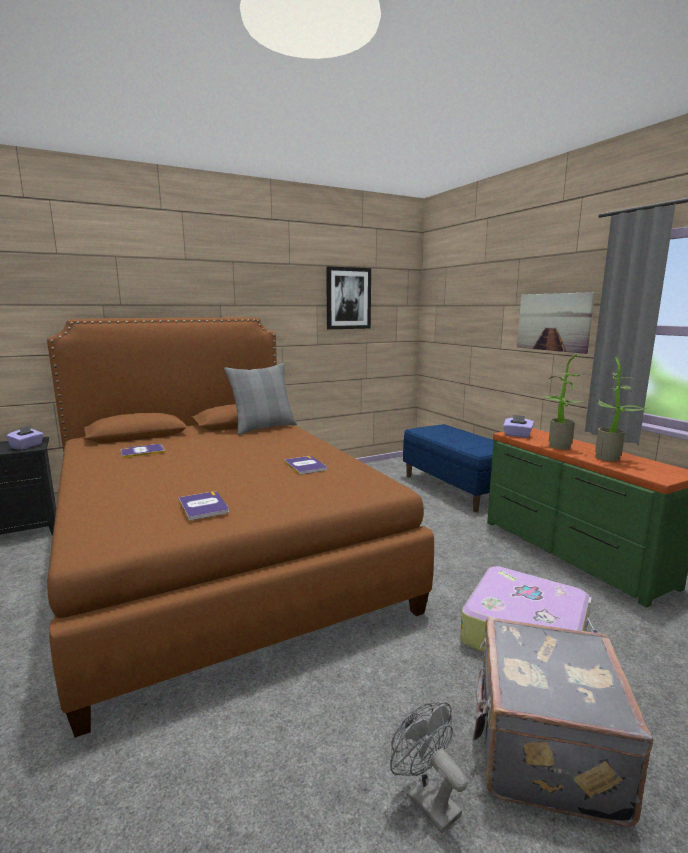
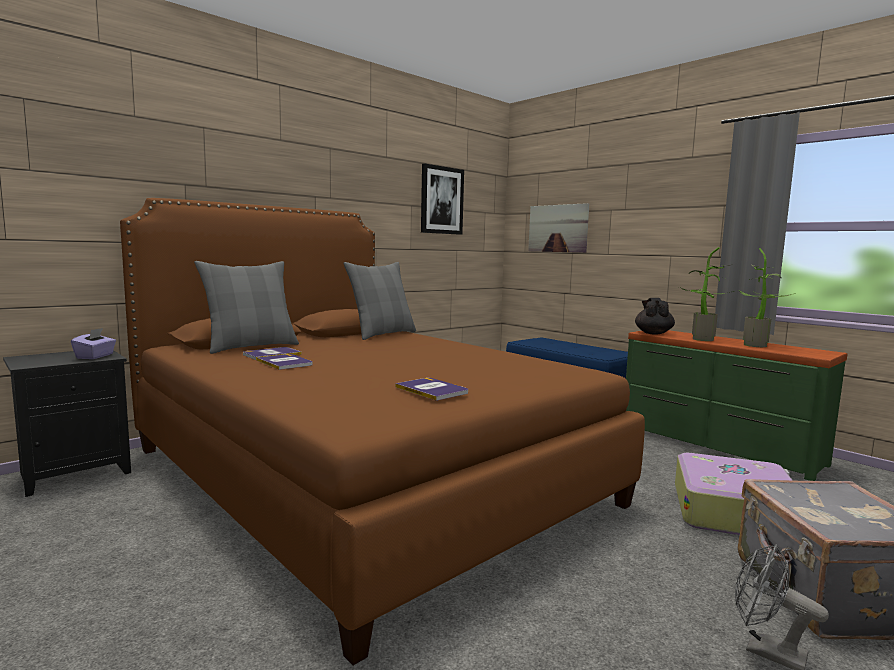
camera: 15 degrees left, 5 degrees down
(139, 441) = (251, 347): none -> grey pillow
(305, 466) = (482, 360): book -> book (285, 363)
(517, 435) = (653, 333): purple tissue box -> black teapot
(553, 322) = (670, 224): picture -> picture (558, 228)

